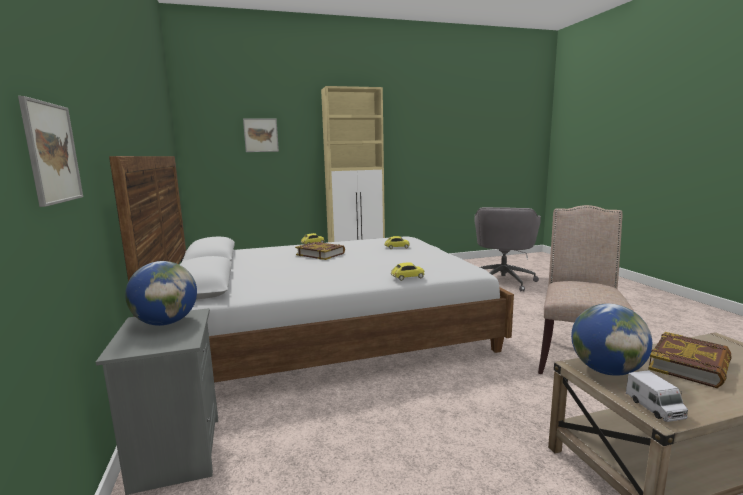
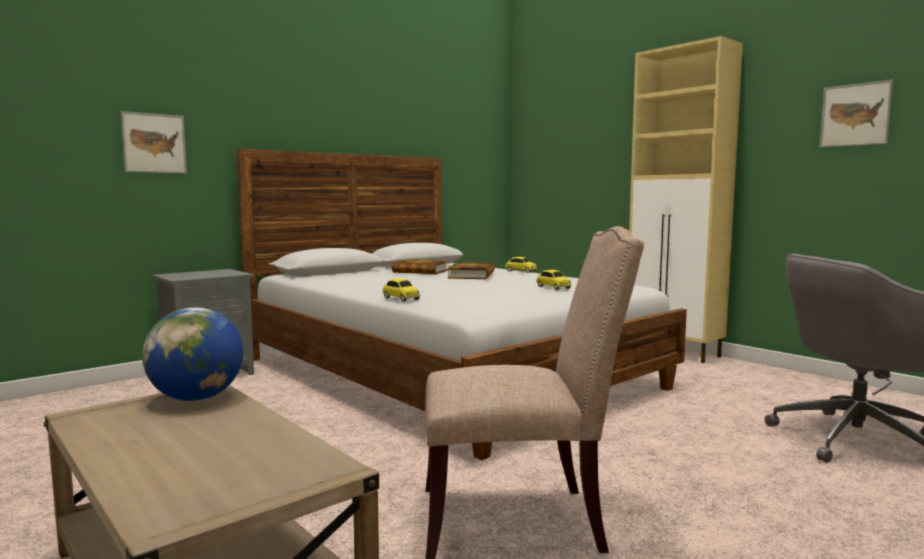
camera: 65 degrees right, 5 degrees down
(166, 323) = (218, 273): globe -> none
(261, 135) = (582, 133): picture -> picture (855, 115)
(654, 408) = (99, 413): toy truck -> none
(689, 365) = (217, 438): book -> book (420, 271)

